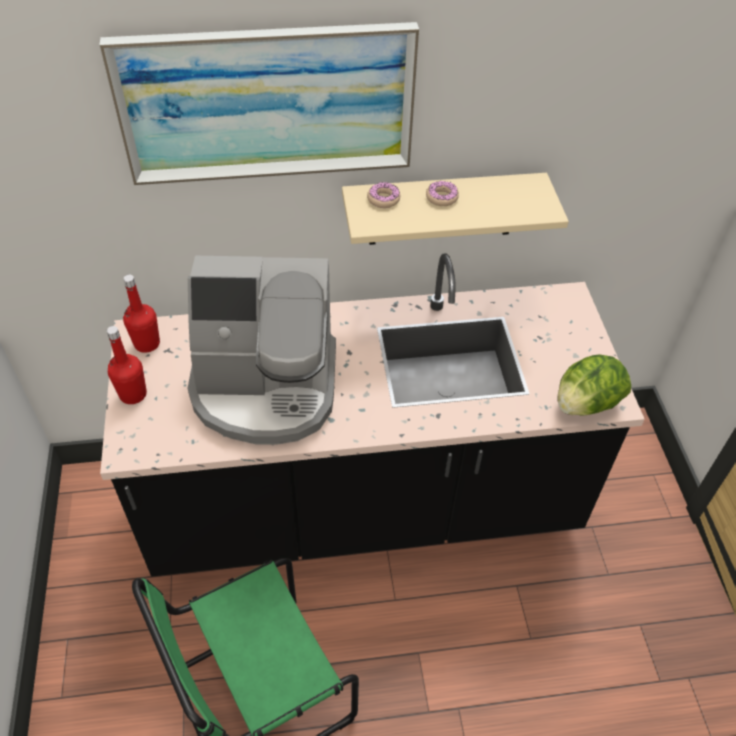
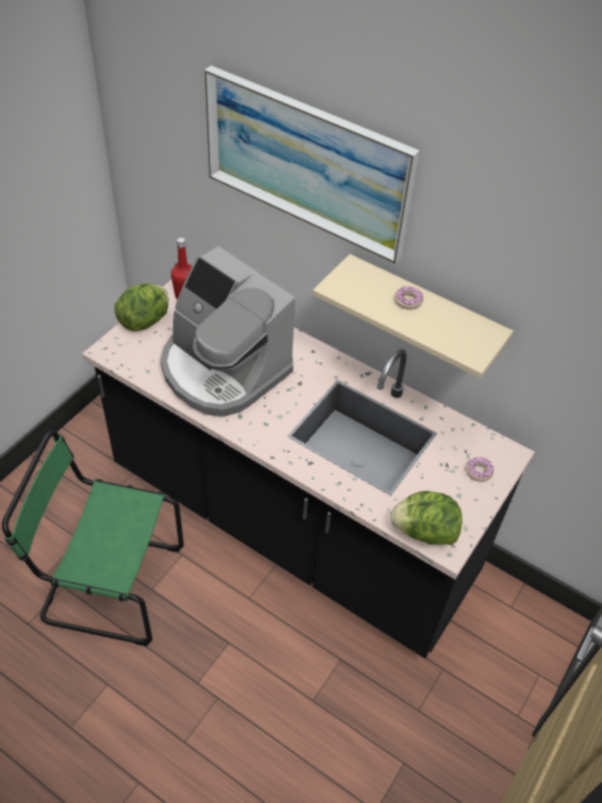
camera: 40 degrees right, 0 degrees up
(133, 394) = (145, 321): red bottle -> lettuce
(383, 199) = (365, 278): donut -> donut (478, 471)

